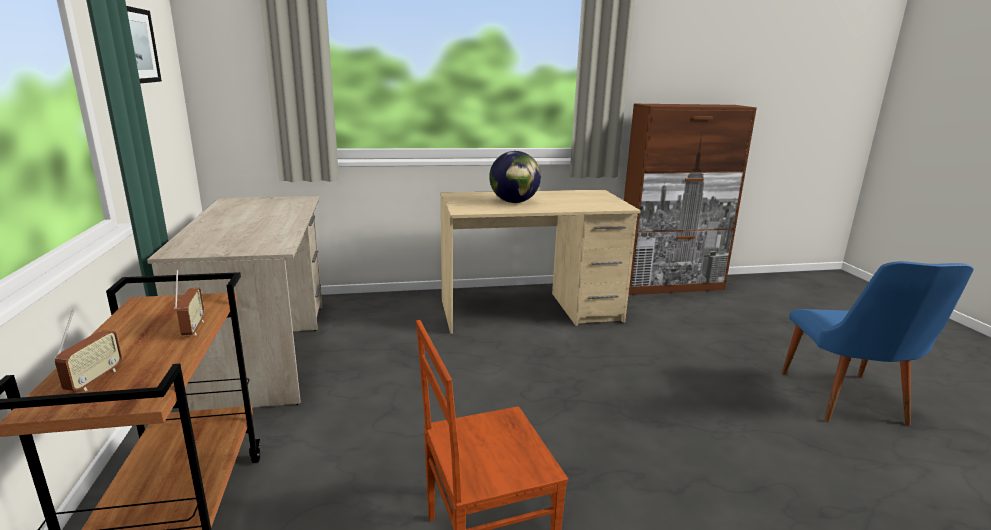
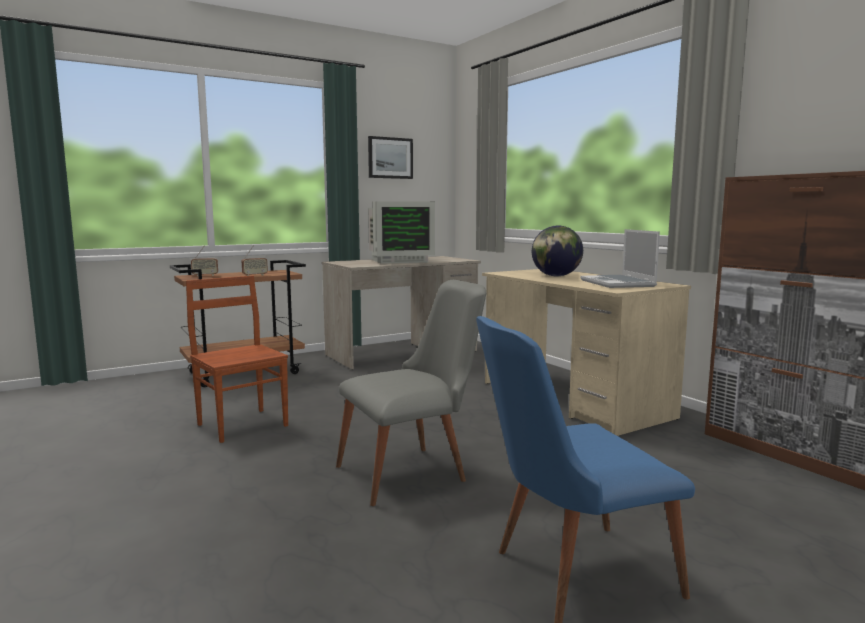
camera: 70 degrees right, 10 degrees down
(246, 222) = (399, 260): none -> monitor
(583, 199) = (618, 283): none -> laptop
(682, 428) = (413, 472): none -> grey chair

